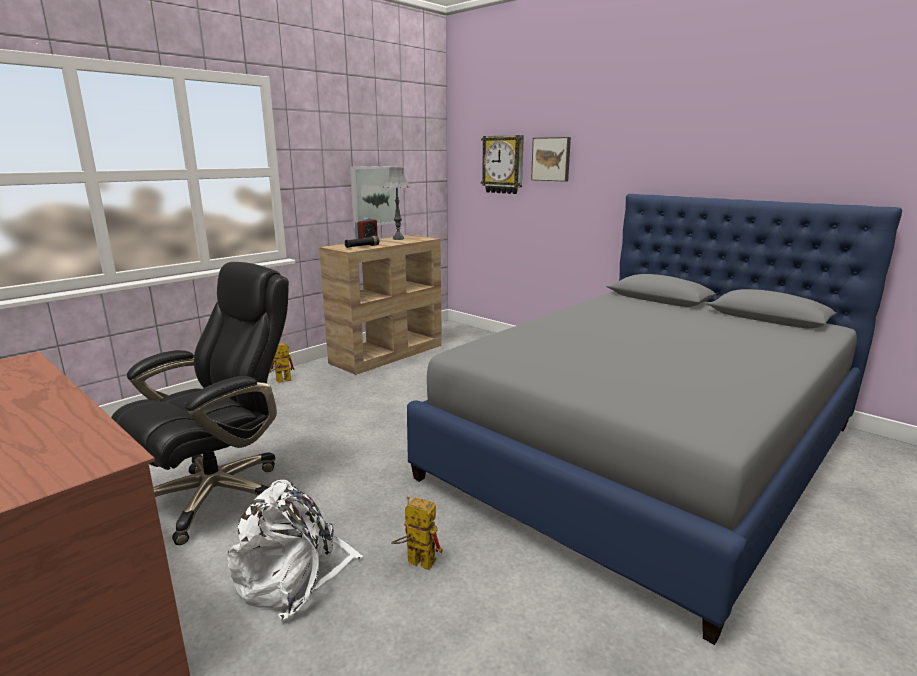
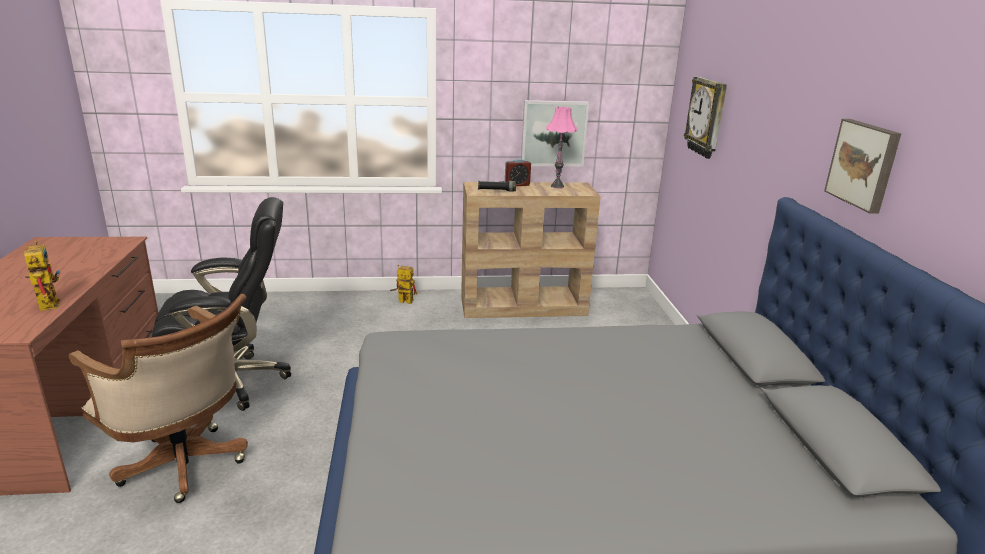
camera: 40 degrees right, 5 degrees up
(294, 576) = (187, 466): white backpack -> office chair
(398, 239) = (557, 187): grey table lamp -> pink table lamp
(415, 561) = (254, 504): toy robot -> toy robot (47, 303)
(551, 159) = (742, 123): picture -> picture (864, 164)

